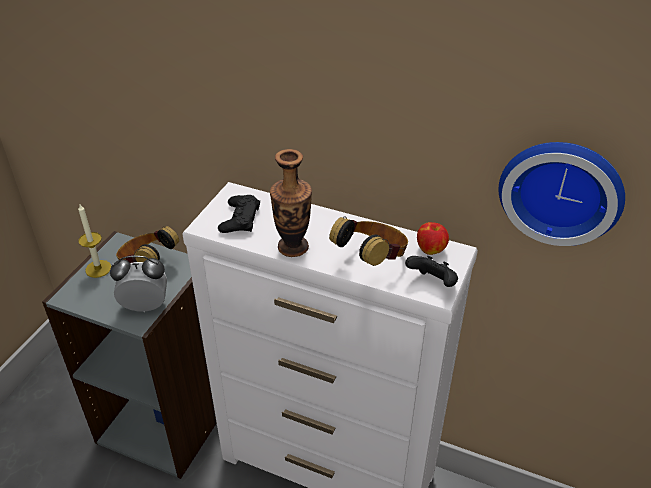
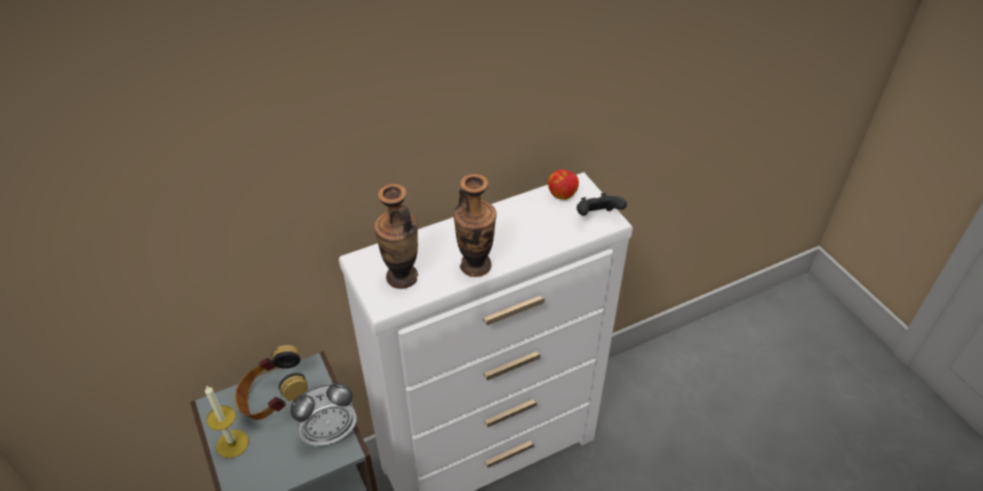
camera: 50 degrees left, 5 degrees up
(145, 306) = (329, 432): alarm clock -> alarm clock turned 150 degrees counterclockwise
(240, 219) = (402, 277): black game controller -> vase
(372, 259) = (539, 231): headphones -> none
(561, 189) = (635, 88): wall clock -> none

